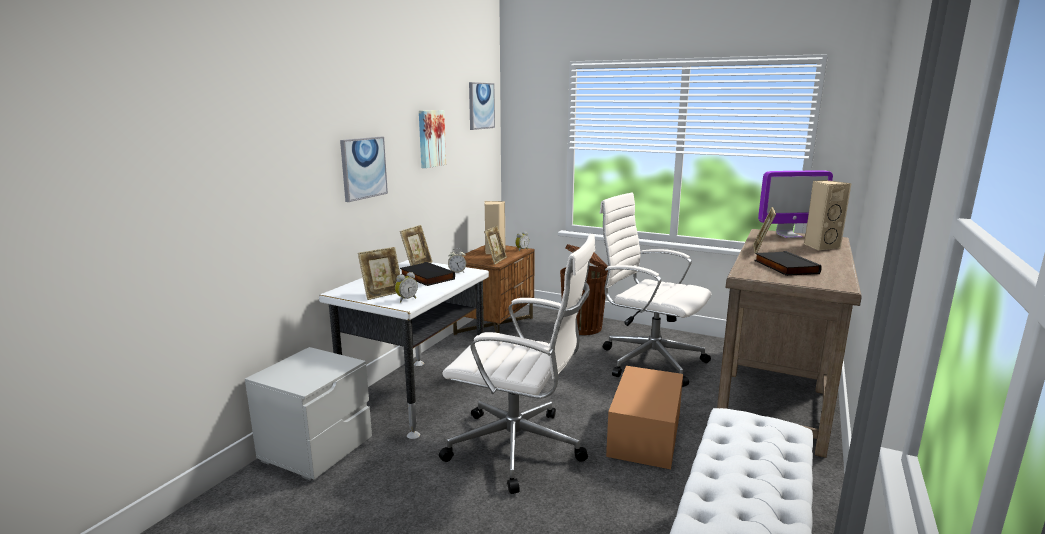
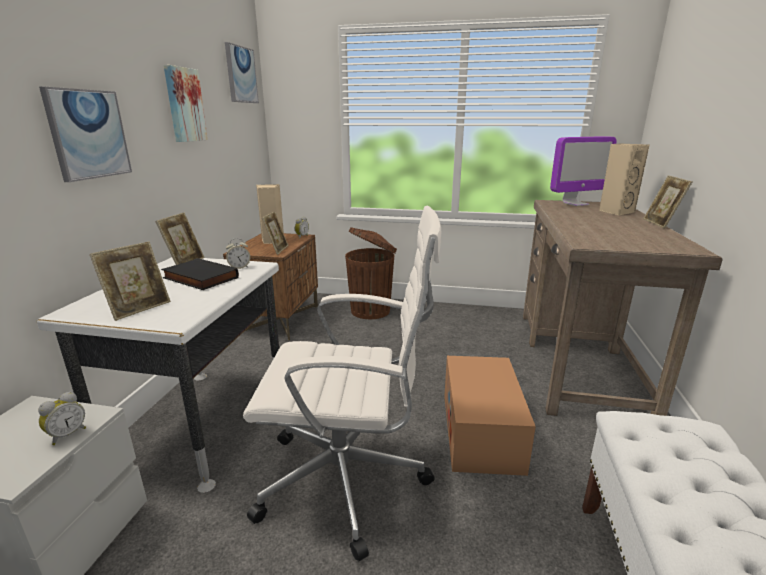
camera: 15 degrees left, 5 degrees up
(406, 299) = (175, 313): alarm clock -> alarm clock (67, 434)
(649, 360) = (448, 339): white office chair -> none
(761, 250) = (569, 218): picture frame -> picture frame (660, 224)
(784, 267) = (612, 234): black book -> none

